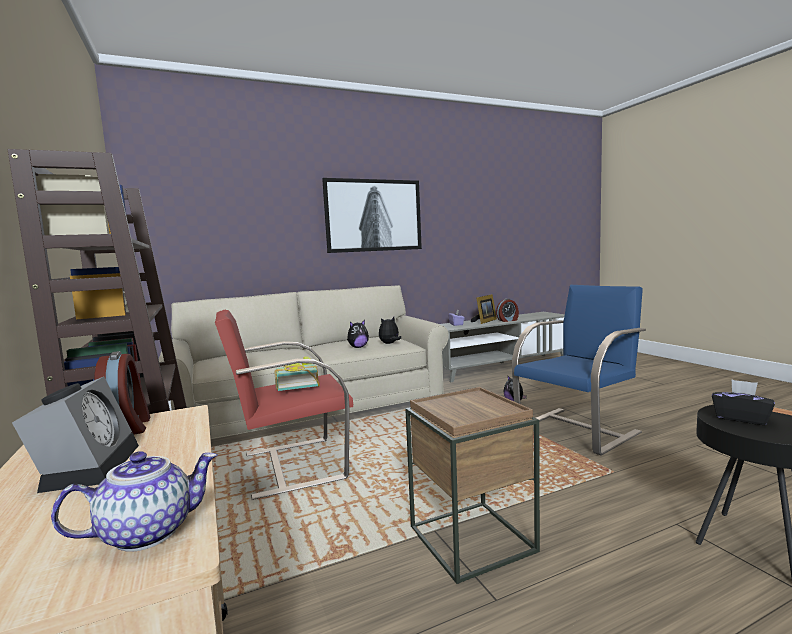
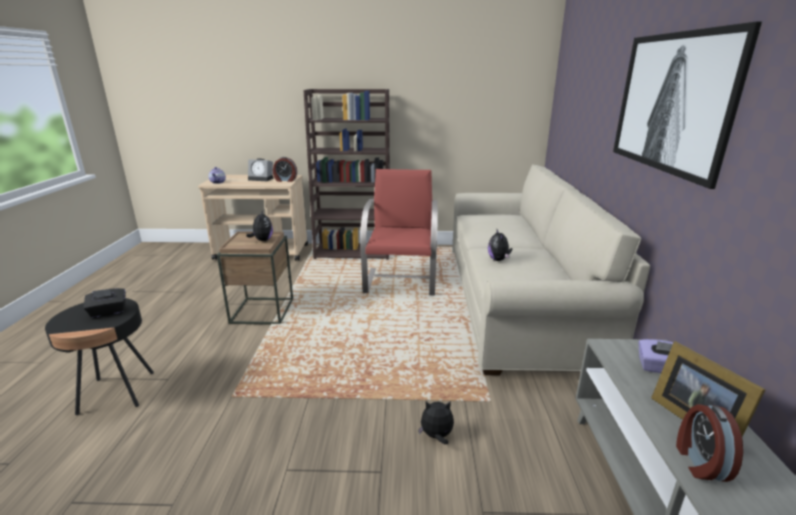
camera: 115 degrees right, 15 degrees up
(297, 385) = (402, 233): book -> none
(389, 343) = (503, 276): plush toy -> plush toy (262, 240)
(577, 429) = (311, 434): blue armchair -> none

